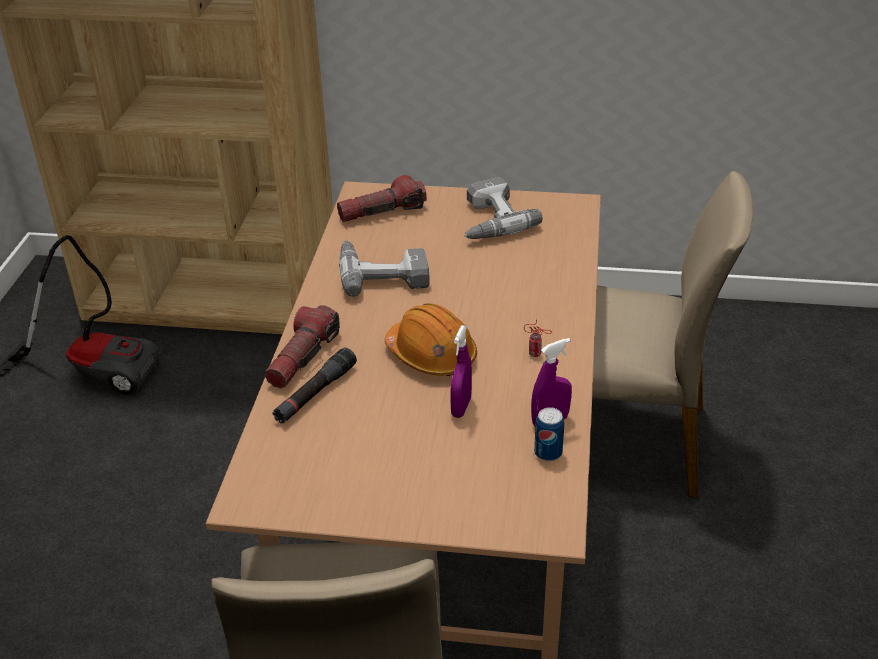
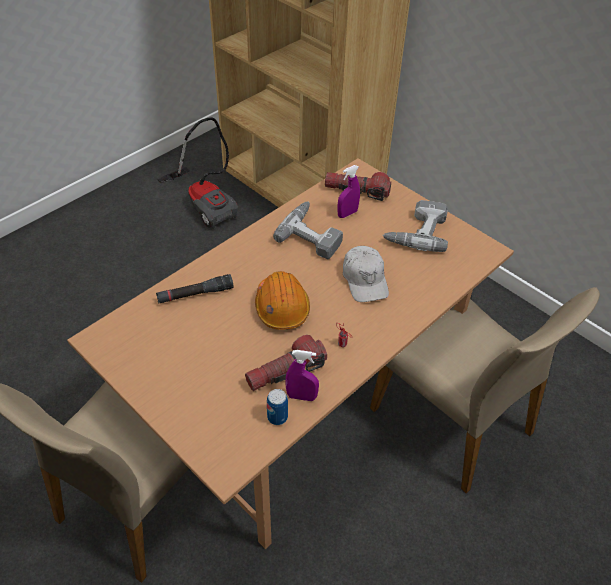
camera: 35 degrees right, 10 degrees up
(303, 357) = (212, 266): flashlight -> flashlight (286, 371)
(461, 407) = (261, 353): purple spray bottle -> purple spray bottle (347, 214)
(488, 287) = (365, 280): none -> white cap

